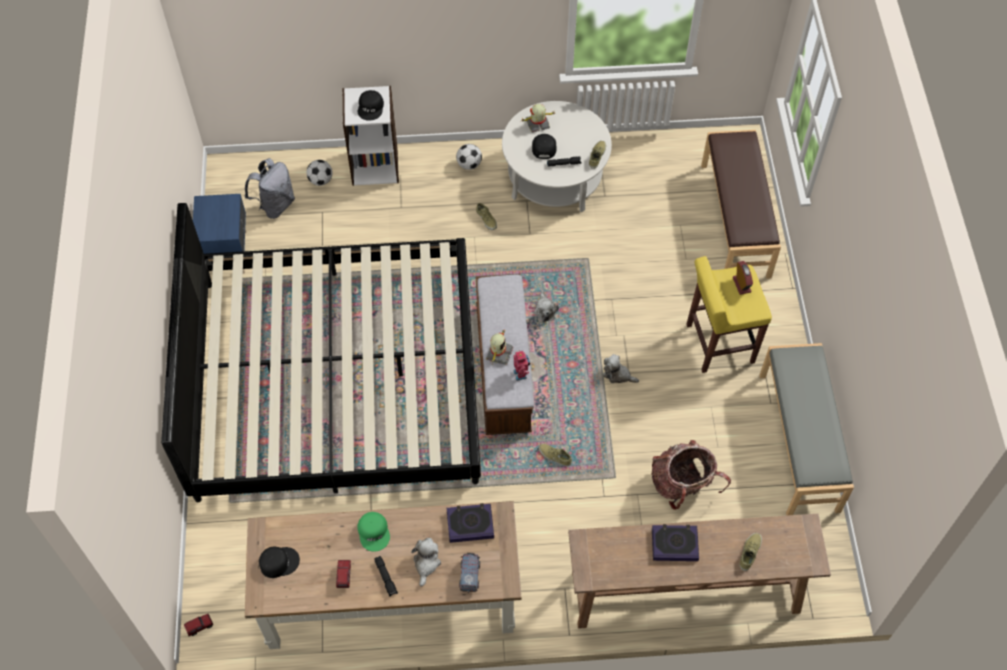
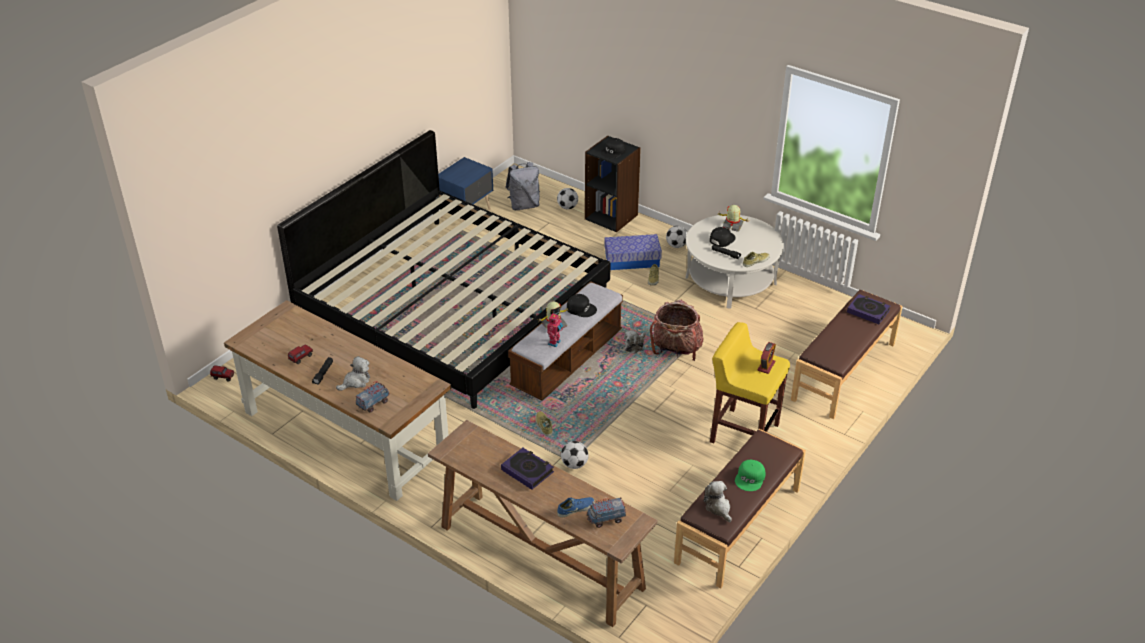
camera: 40 degrees right, 20 degrees down
(278, 562) = (275, 329): black cap -> black cap (581, 308)
(374, 532) = (346, 348): green cap -> green cap (750, 478)
(375, 165) = (611, 217): white bookcase -> black bookcase
(446, 209) = (632, 260): none -> storage box
(470, 524) = (408, 379): book -> book (868, 311)
(618, 375) = (644, 408): plush toy -> plush toy (718, 507)
(620, 478) = (574, 464): none -> football
(682, 485) = (615, 496): backpack -> backpack (676, 350)
(749, 552) = (575, 508): beige shoe -> blue shoe
(781, 544) = (606, 519): none -> toy truck
(799, 442) = (739, 526): grey bench -> brown bench

